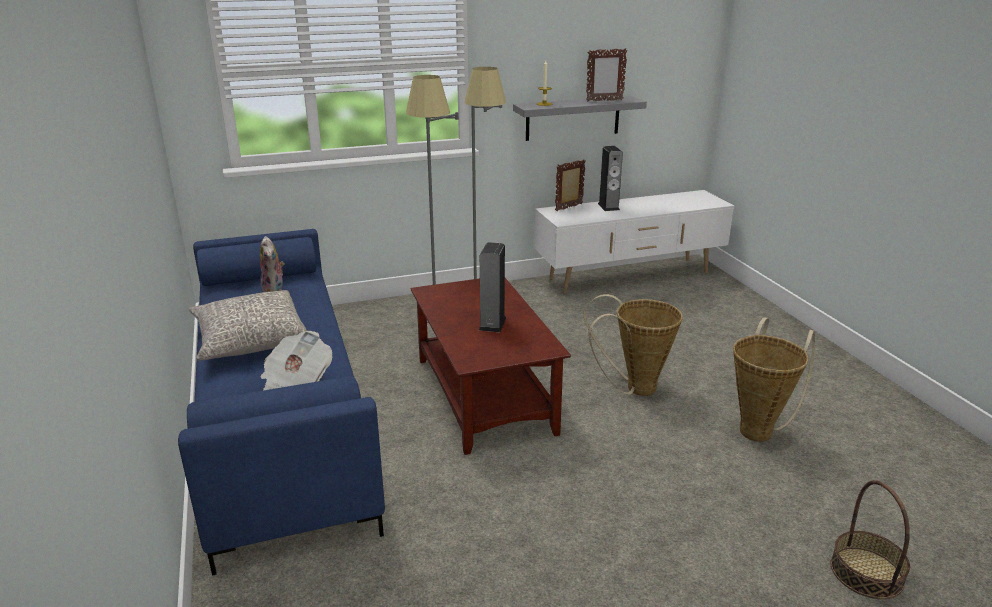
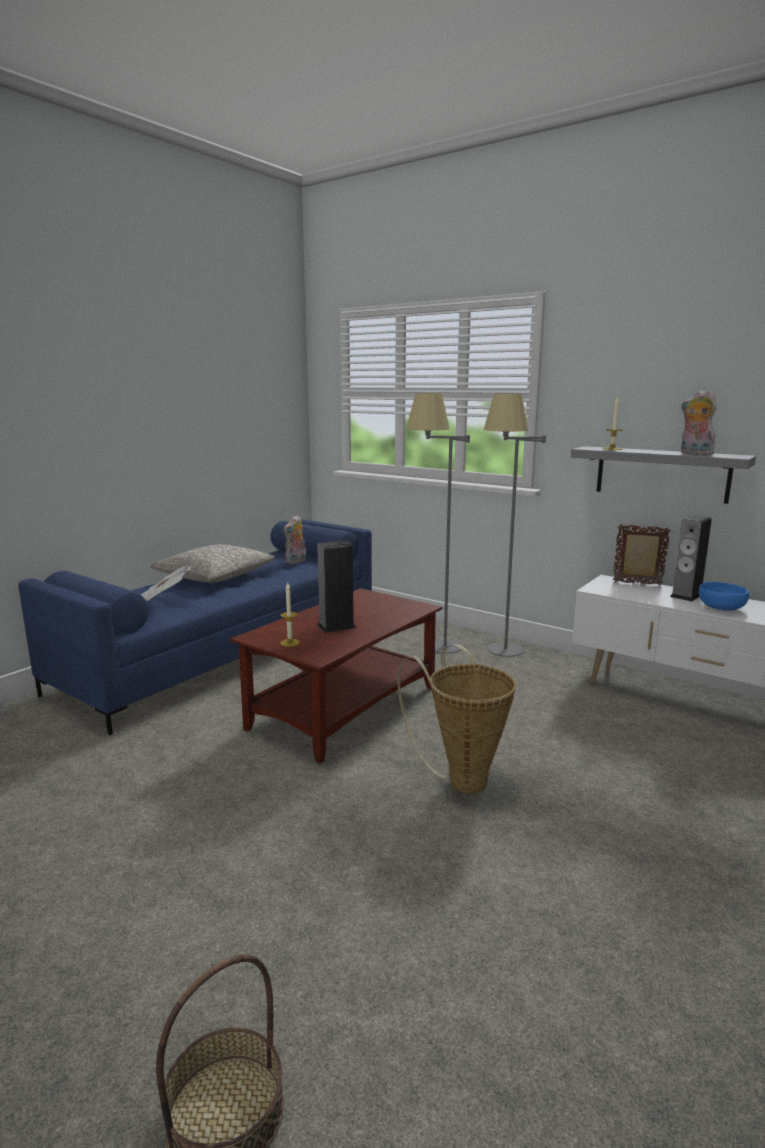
camera: 55 degrees right, 10 degrees down
(505, 351) = (290, 643): none -> candle
(604, 100) = (694, 453): picture frame -> plush toy
(639, 209) = (720, 607): none -> blue bowl
(758, 429) = (491, 900): basket -> none

